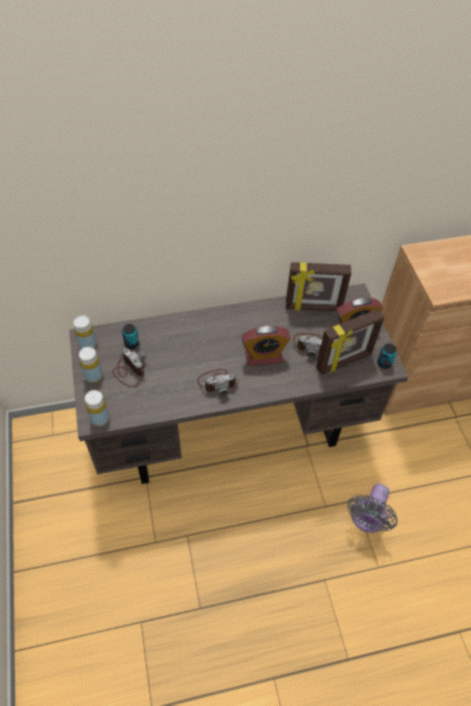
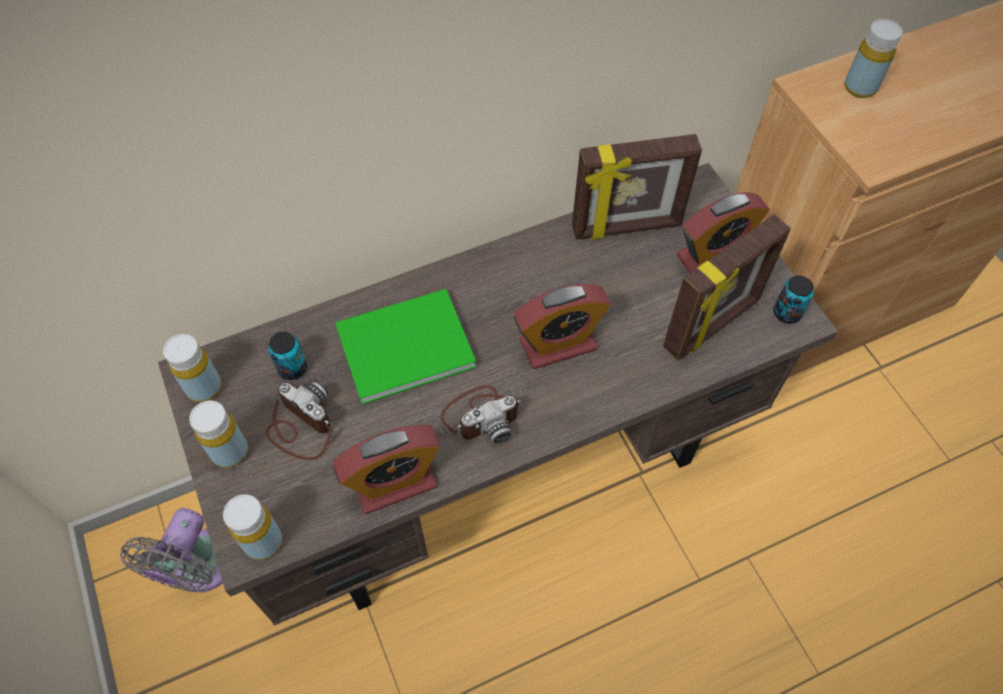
camera: 10 degrees left, 5 degrees up
(168, 405) = (394, 483): none -> alarm clock
(186, 343) = (400, 345): none -> green book
(310, 345) = (641, 303): camera -> none
(367, 519) = (777, 588): grey fan -> grey fan (200, 568)
(444, 257) = (860, 87): none -> yellow bottle

